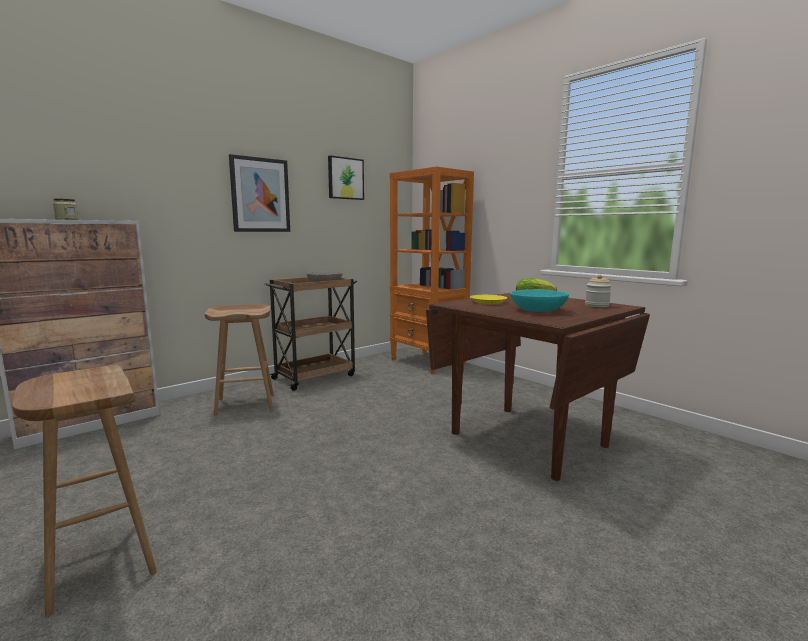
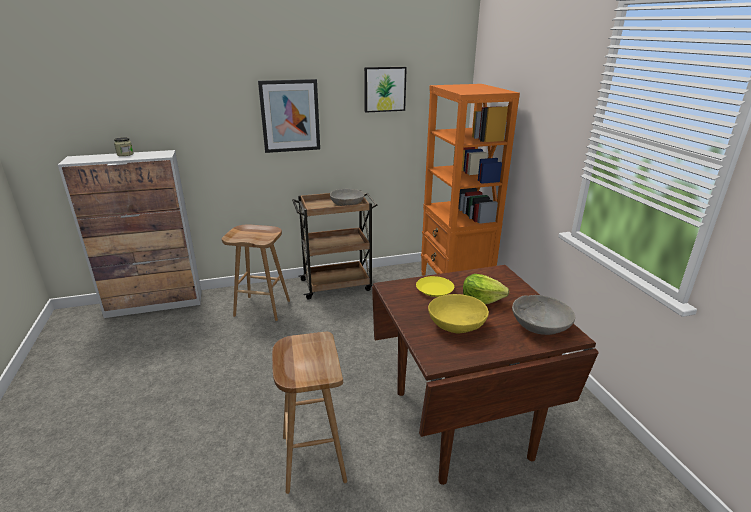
camera: 25 degrees right, 15 degrees up
(98, 561) = (94, 438): brown stool -> brown stool (312, 457)
(538, 310) = (457, 324): turquoise bowl -> yellow bowl
(597, 305) = (539, 326): jar -> grey bowl

